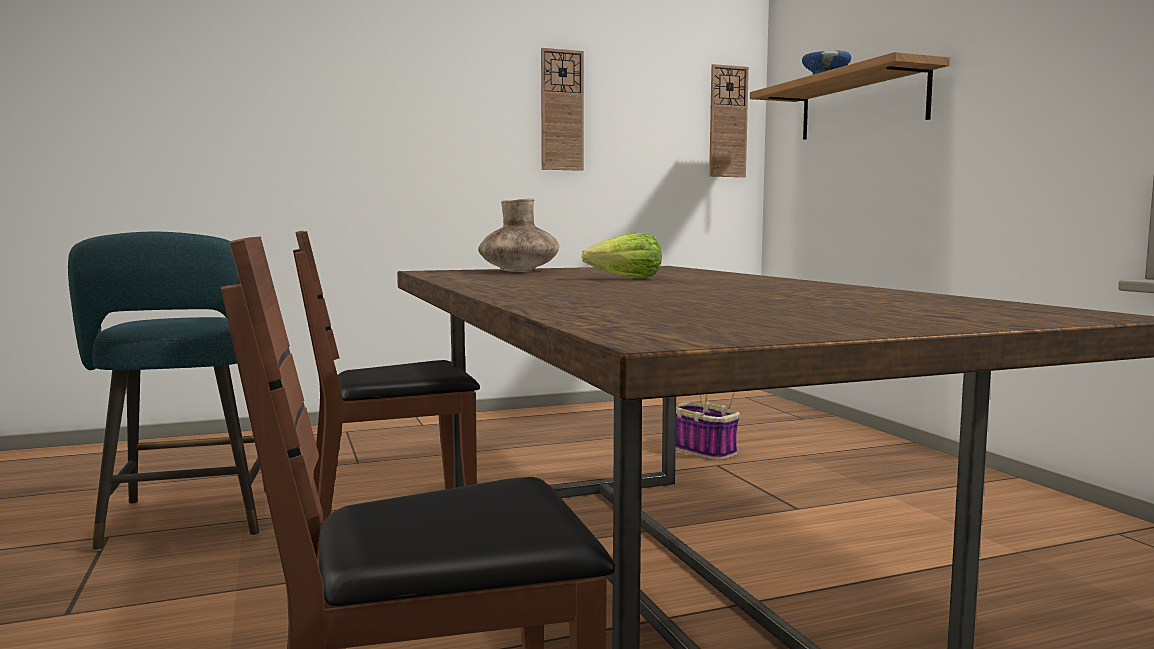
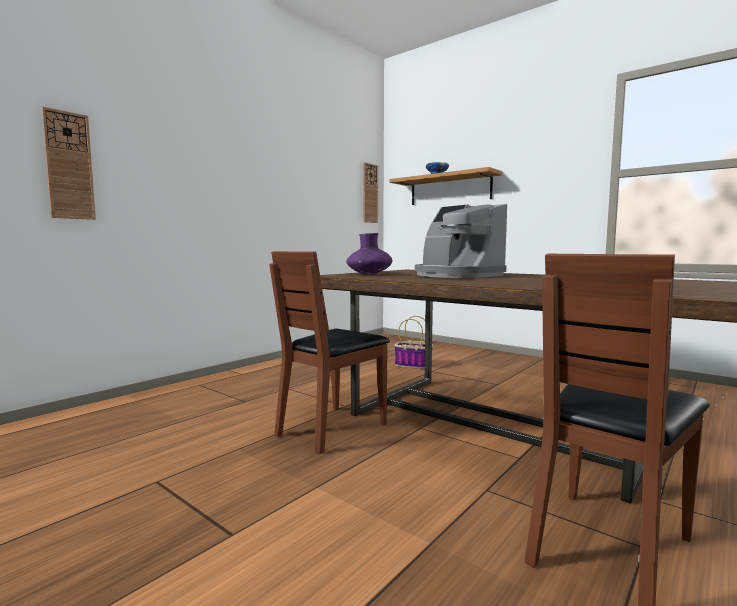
camera: 30 degrees left, 0 degrees up
(188, 523) = (202, 459): turquoise stool -> none
(518, 271) = (369, 274): brown vase -> purple vase
(562, 110) = (300, 181): wall clock -> wall clock (69, 166)
(626, 278) = (456, 275): lettuce -> coffee machine

